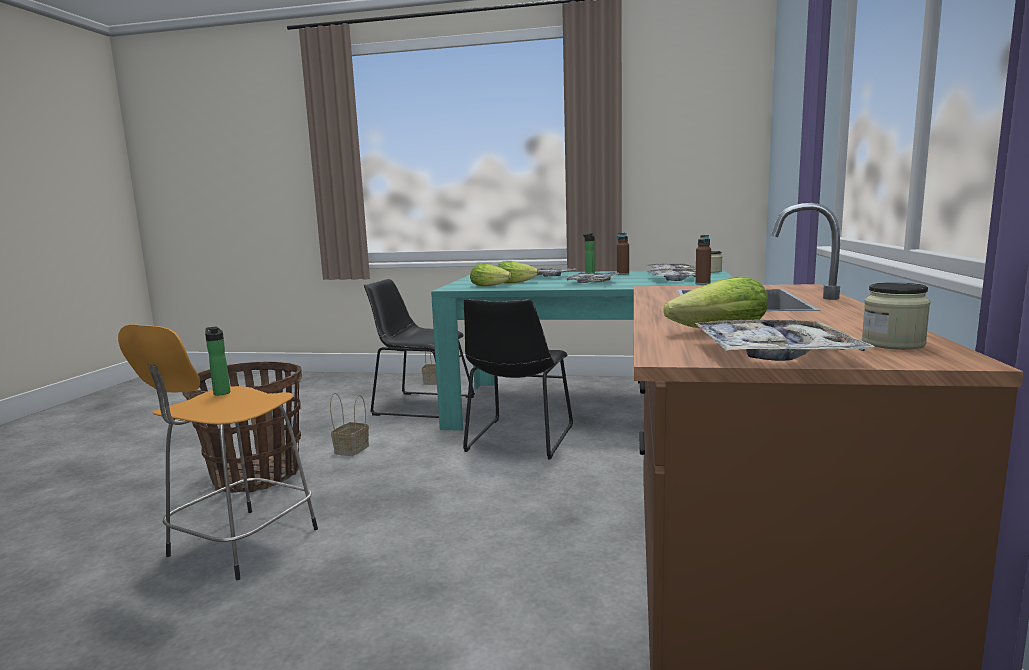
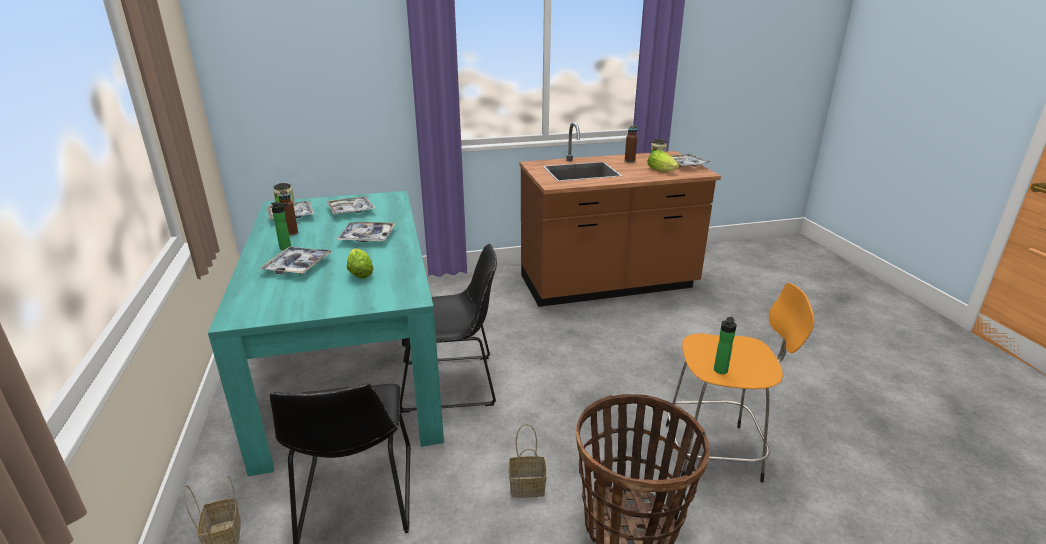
camera: 115 degrees left, 15 degrees up
(491, 286) = (390, 279): lettuce -> none
(702, 284) = (384, 201): brown bottle -> brown bottle (629, 161)

